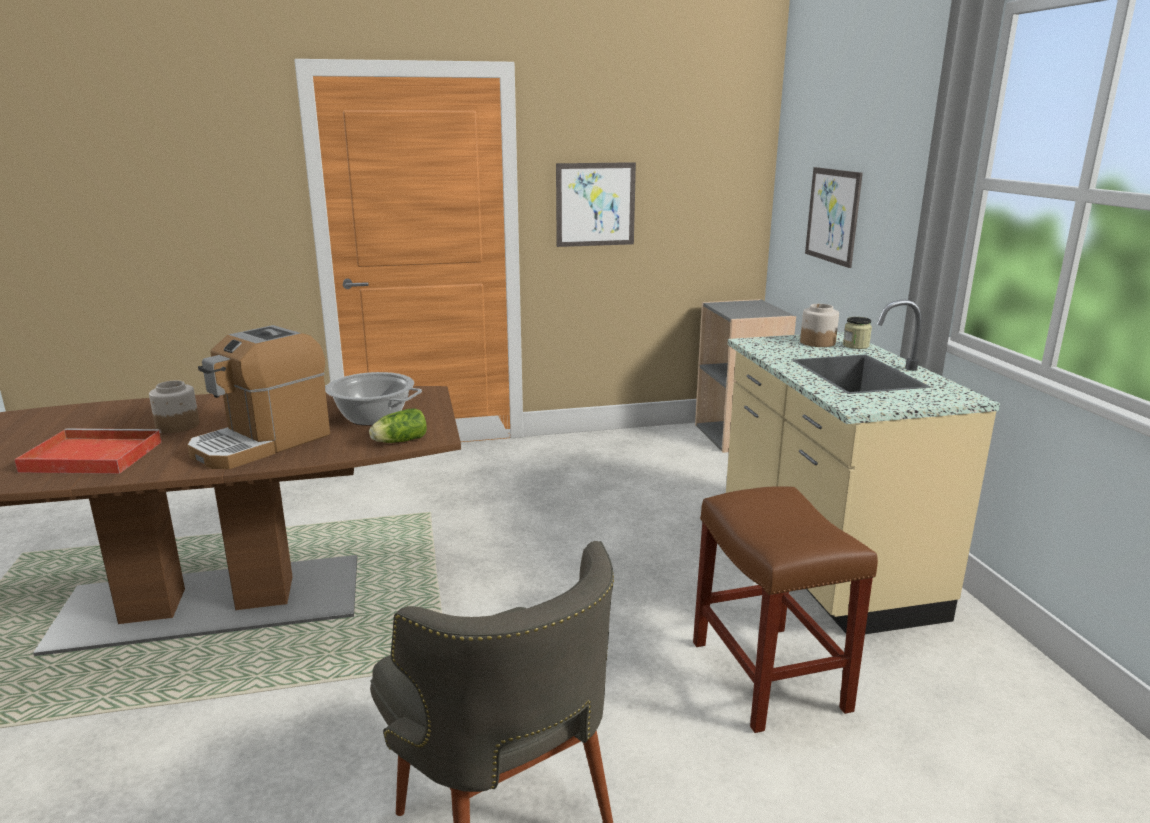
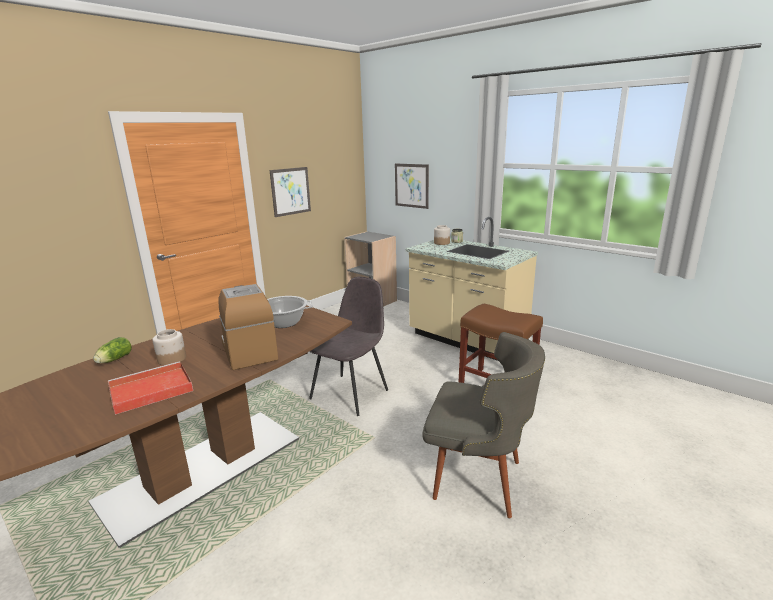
camera: 35 degrees left, 0 degrees up
(262, 443) = (248, 351): coffee machine -> coffee machine turned 150 degrees clockwise
(398, 441) = (321, 329): lettuce -> lettuce (113, 360)
(506, 579) = (350, 393): none -> grey chair

